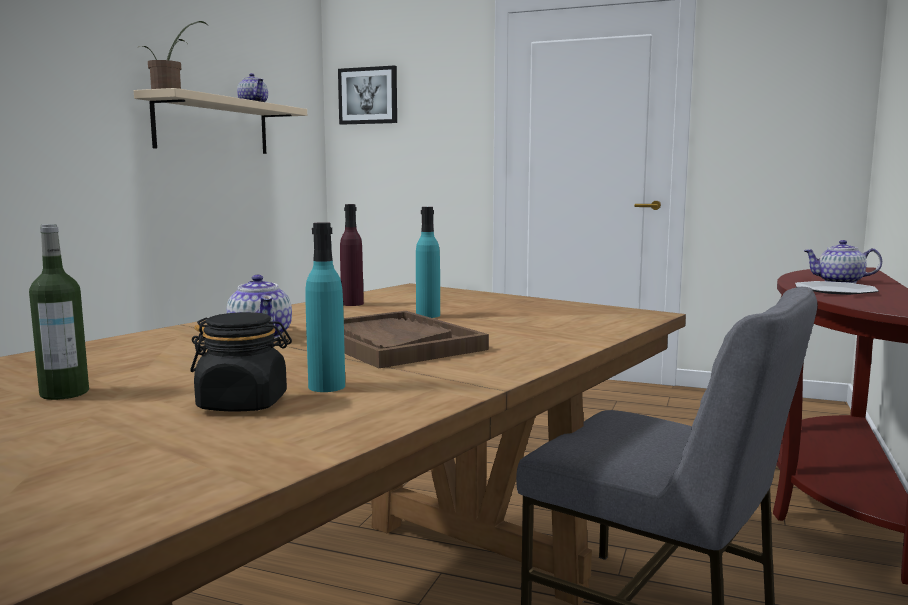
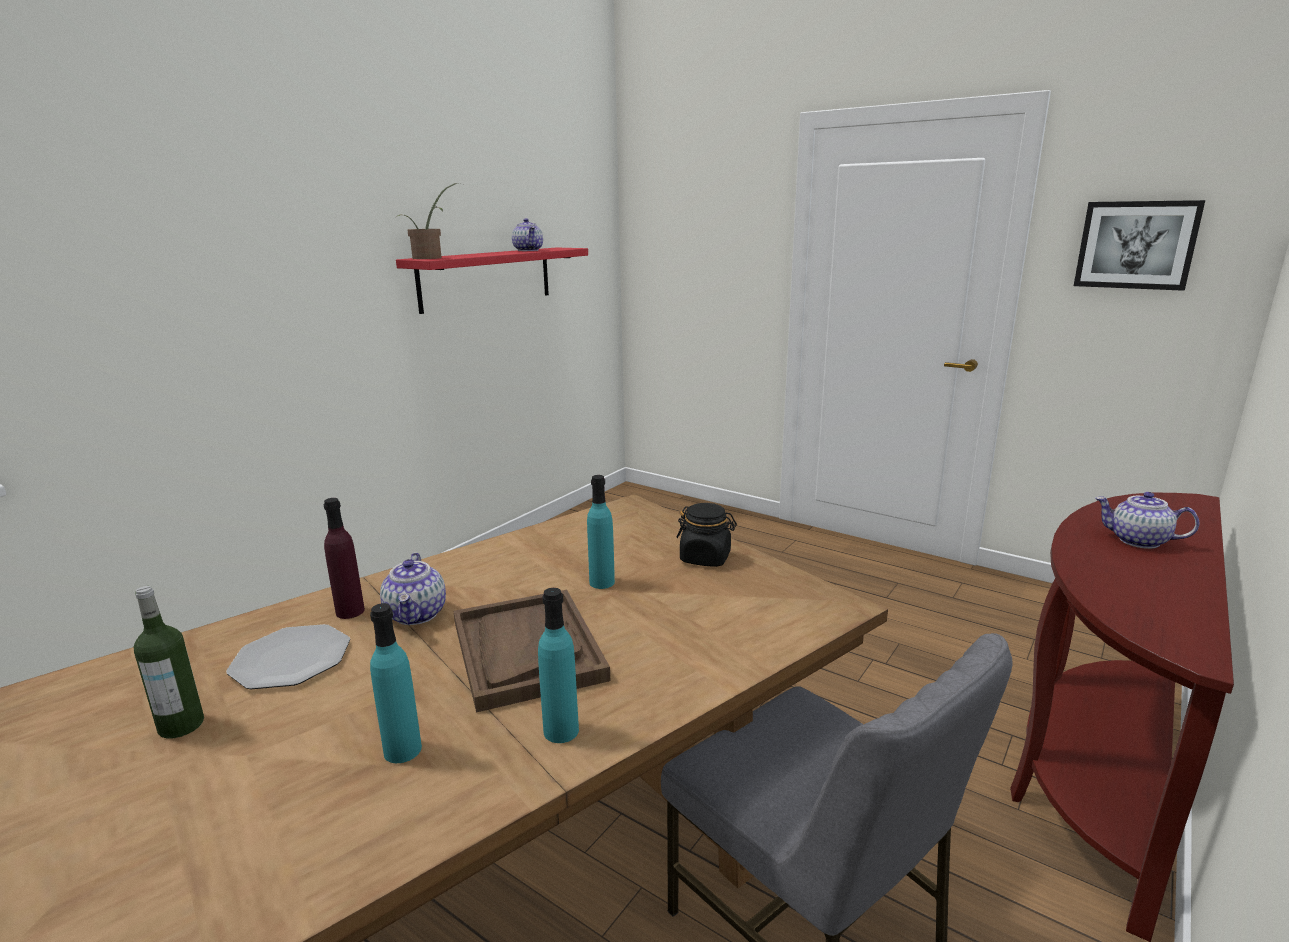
camera: 15 degrees right, 10 degrees up
(213, 126) = (487, 278): beige shelf -> red shelf
(243, 404) = (308, 778): black jar -> black jar (705, 558)
(352, 304) = (545, 544): purple bottle -> purple bottle (350, 611)
(368, 95) = (662, 221): picture -> picture (1136, 245)
(470, 370) = (561, 731): none -> turquoise bottle
(835, 290) = (1115, 567): plate -> plate (291, 659)

